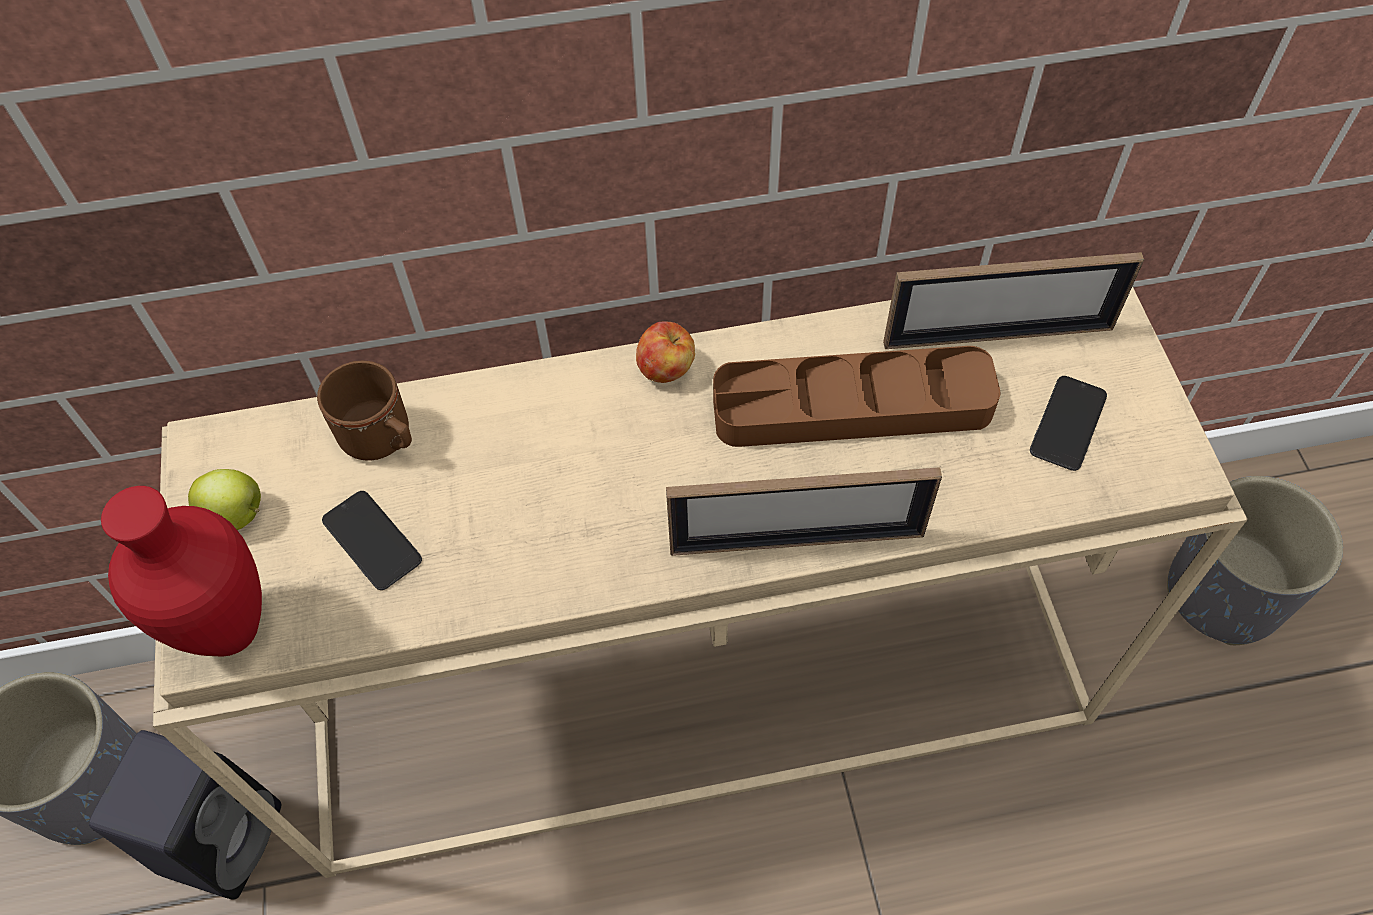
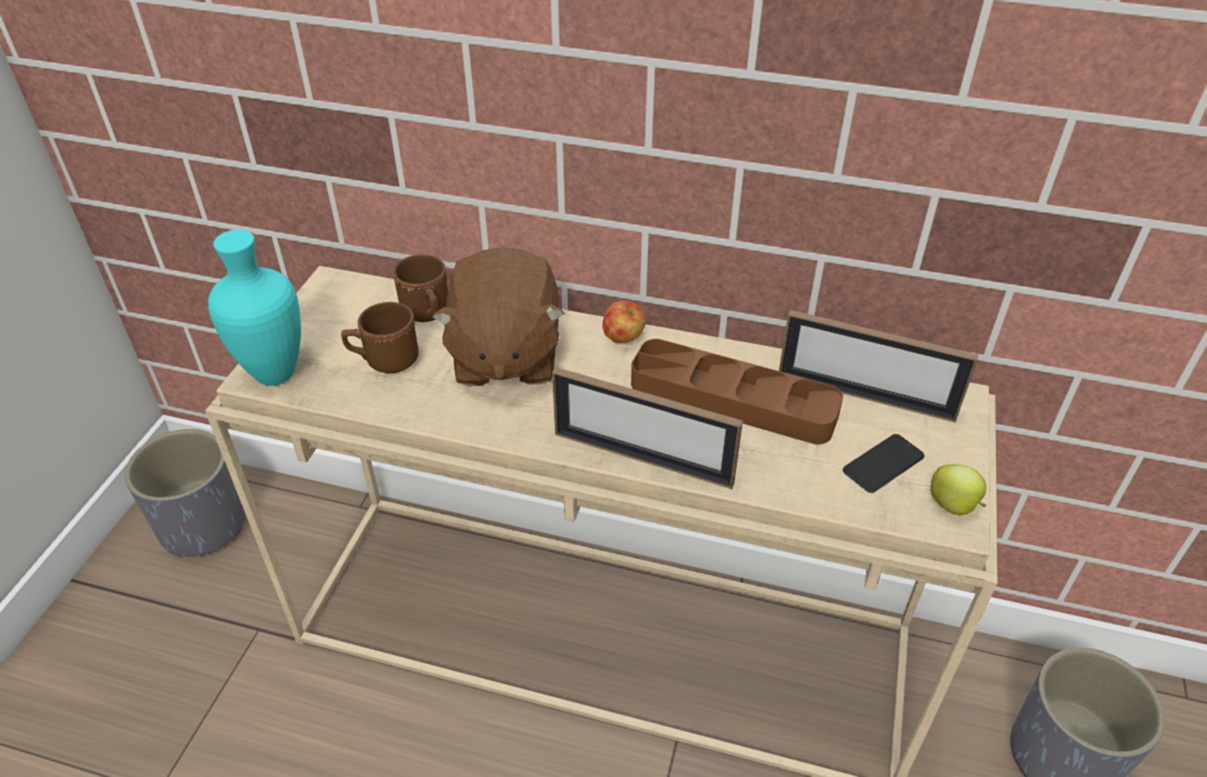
camera: 25 degrees right, 15 degrees down
(222, 834) = (254, 588): black speaker -> none
(231, 627) = (277, 372): red vase -> turquoise vase
(238, 515) = (322, 321): apple -> apple (954, 506)
(372, 541) = (384, 360): phone -> brown mug
(531, 463) = (504, 356): none -> brown plush toy

